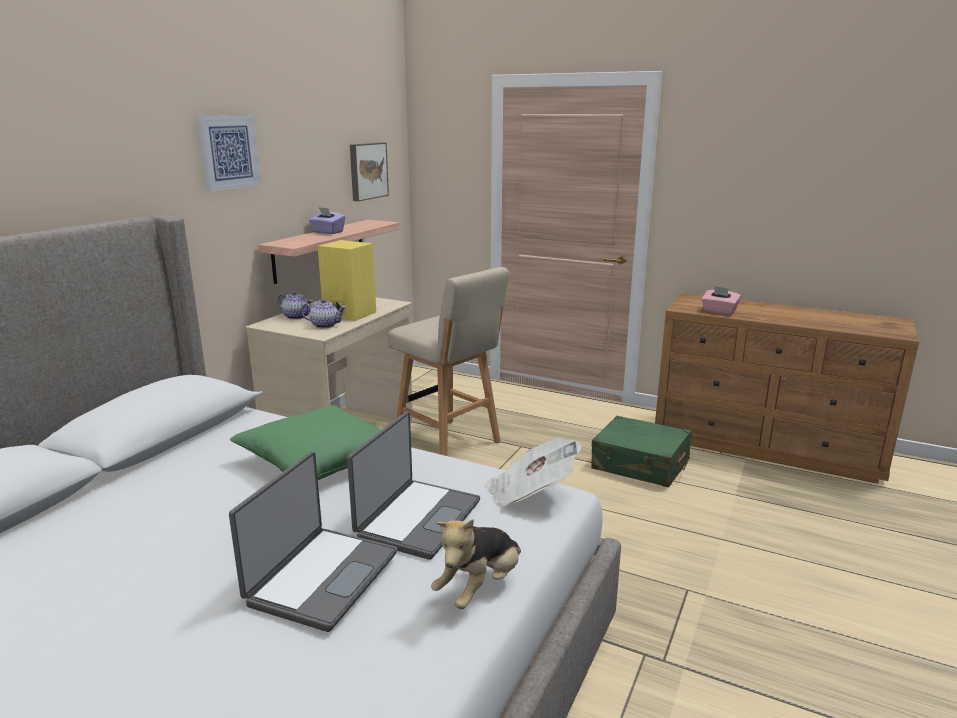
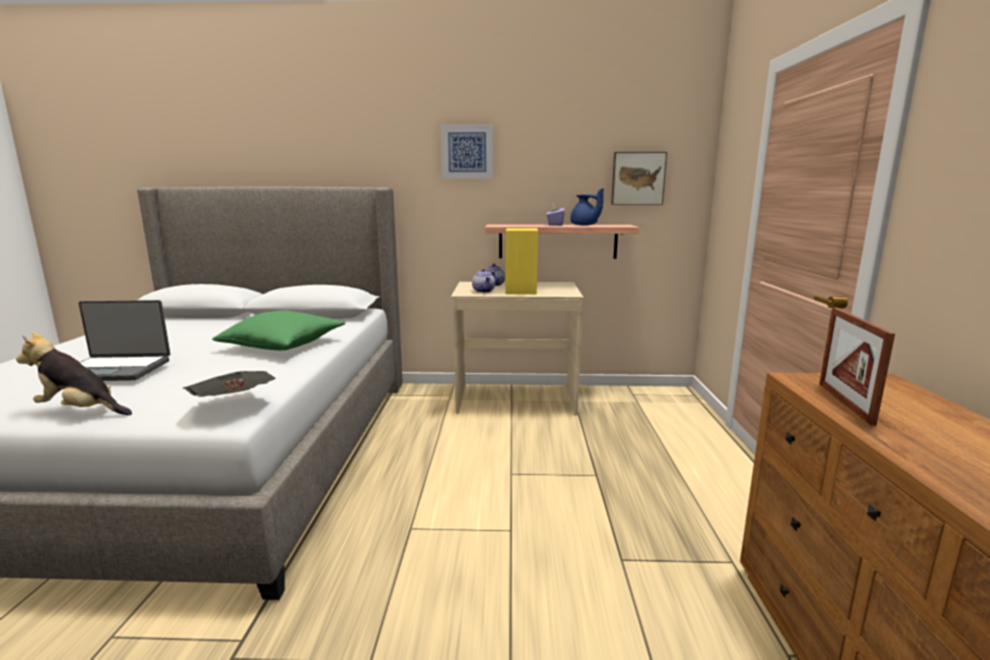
camera: 65 degrees right, 5 degrees down
(352, 227) = (585, 225): none -> blue teapot
(417, 519) = (193, 380): laptop -> none
(449, 445) = (555, 440): beige stool -> none
(640, 465) = (647, 569): green suitcase -> none
(719, 311) = (845, 403): pink tissue box -> picture frame

